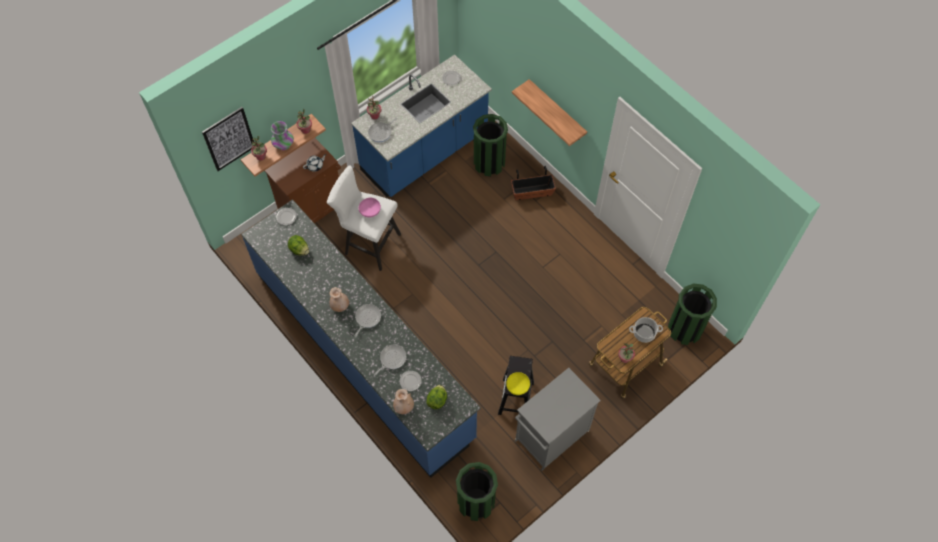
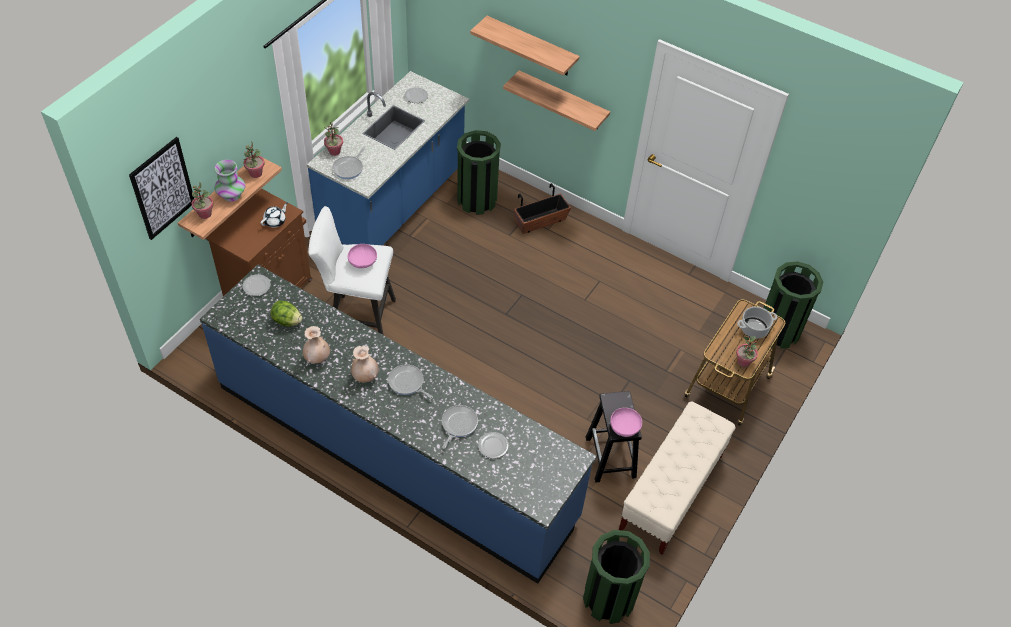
camera: 20 degrees left, 10 degrees down
(367, 318) = (407, 383): frying pan -> frying pan turned 60 degrees counterclockwise
(403, 407) = (496, 480): beige vase -> beige vase (317, 358)
(437, 400) = (537, 461): lettuce -> none
(518, 387) = (625, 428): yellow bowl -> pink bowl
(537, 67) = (531, 47): none -> shelf
(551, 436) = (671, 492): grey cabinet -> beige bench

